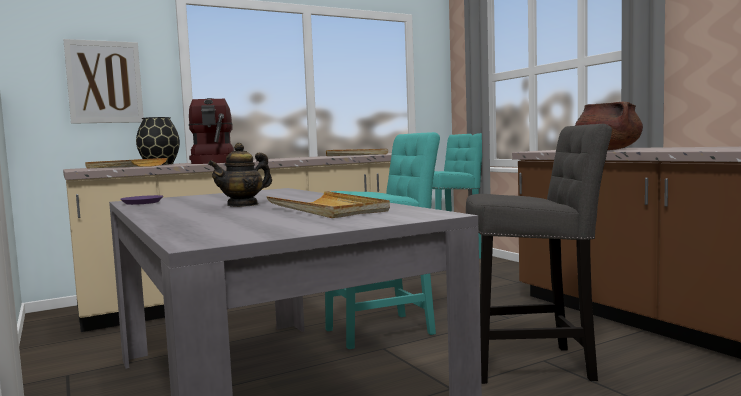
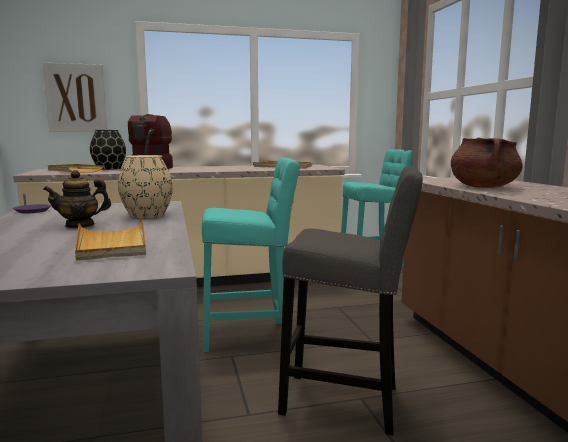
camera: 15 degrees right, 5 degrees up
(291, 196) = (147, 215): none -> beige vase

